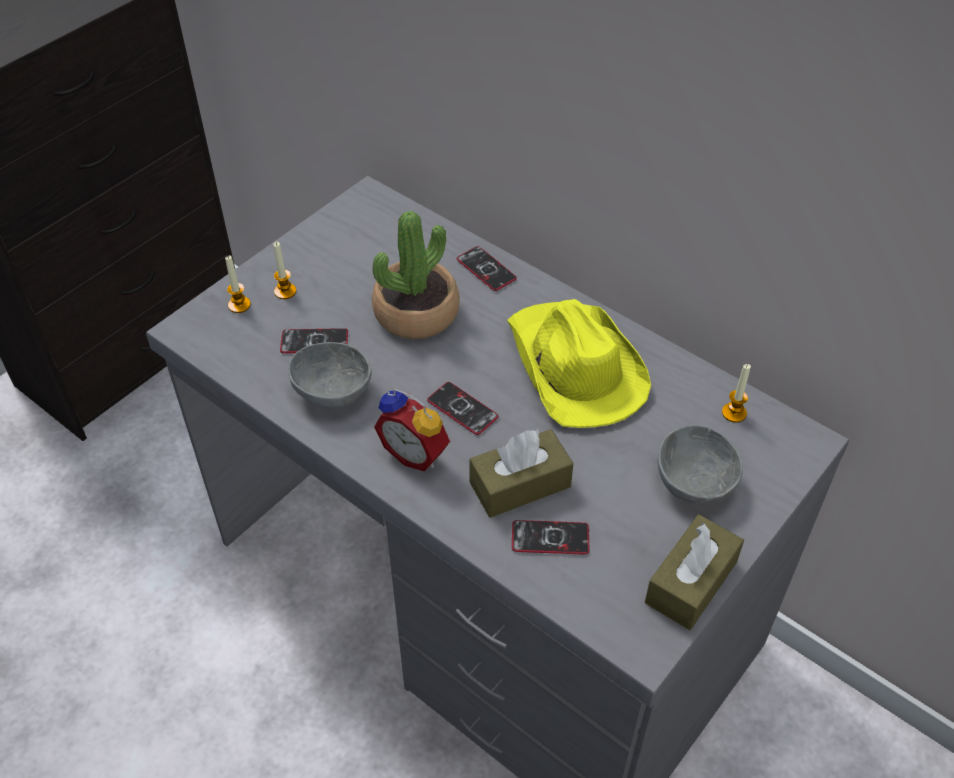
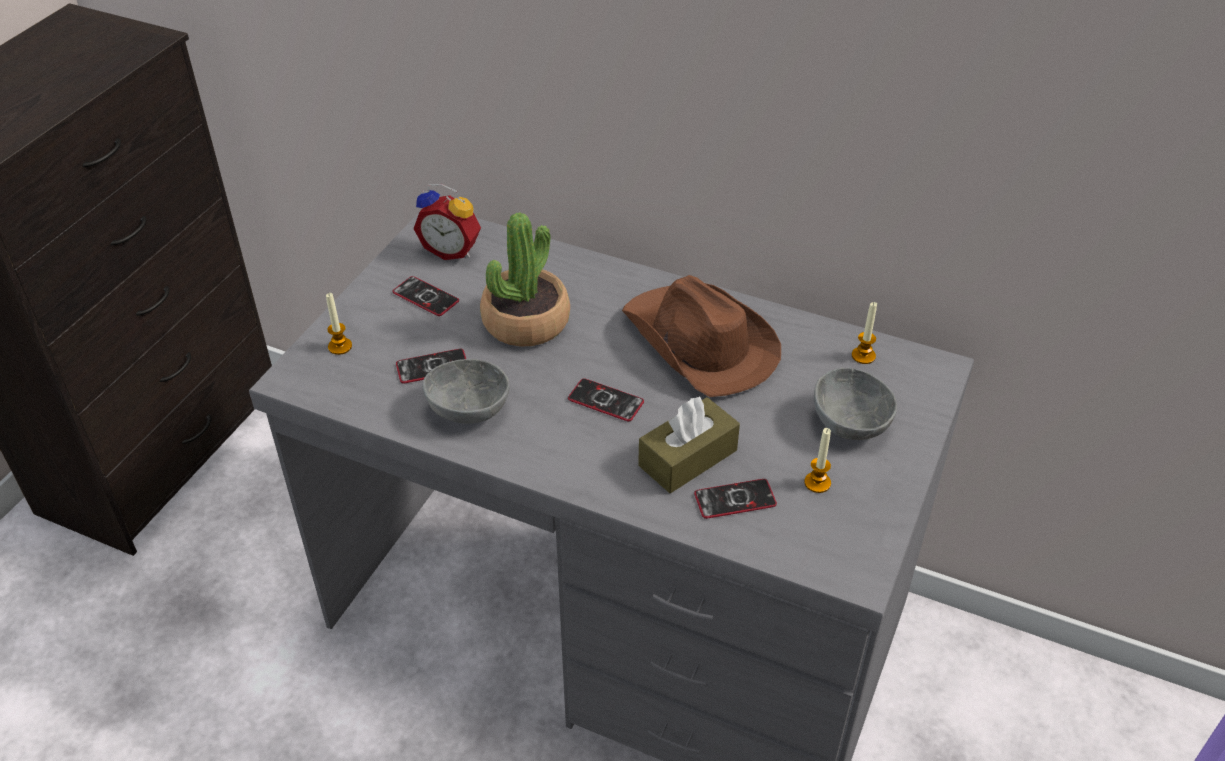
camera: 15 degrees left, 5 degrees down
(285, 291) = (383, 325): candle -> candle (817, 483)
(416, 452) = (575, 449): alarm clock -> alarm clock (452, 250)
(486, 269) = (580, 270): phone -> phone (425, 297)
(574, 367) = (699, 343): yellow hat -> brown hat
(691, 582) = (880, 510): brown tissue box -> none

